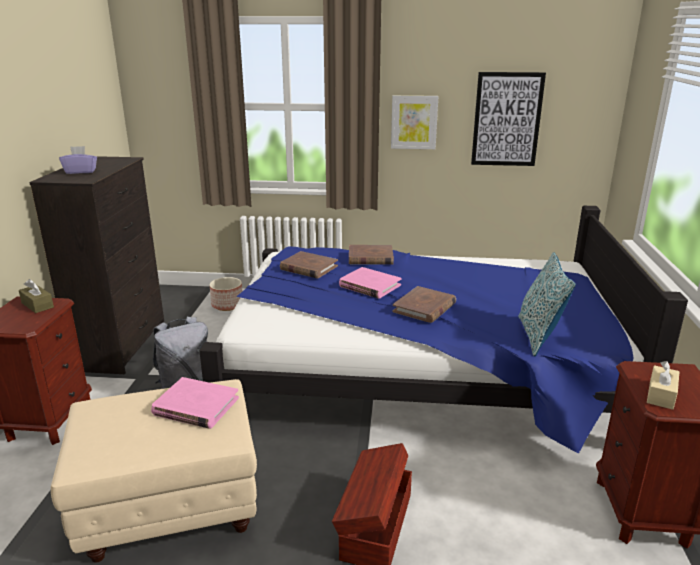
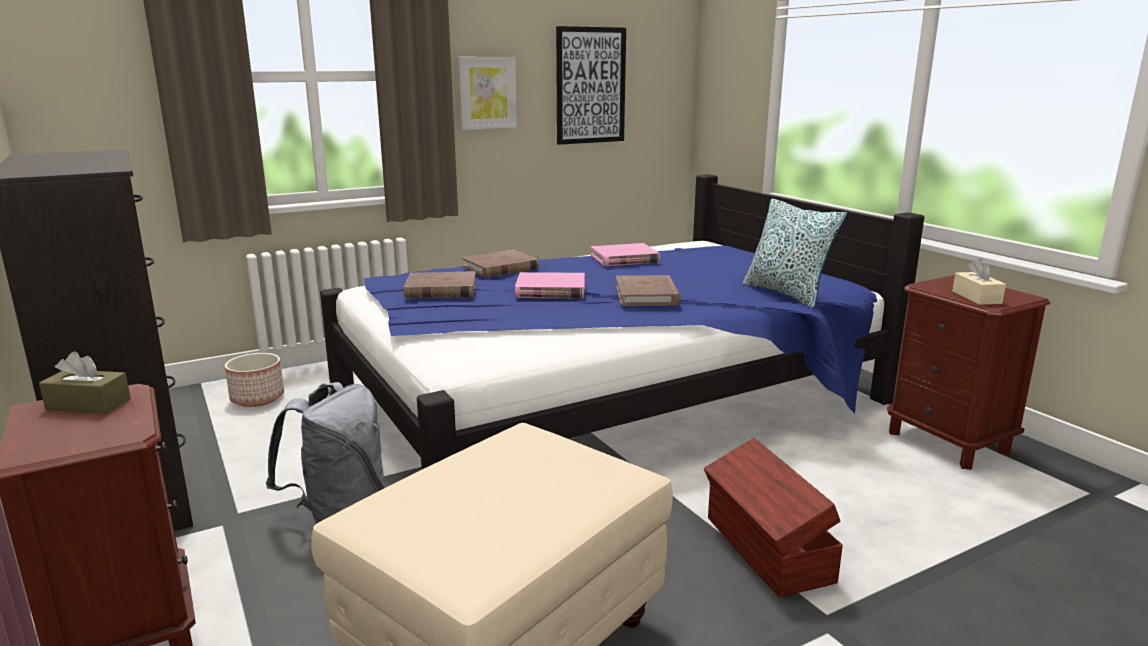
camera: 35 degrees left, 5 degrees down
(81, 171) = (59, 164): purple tissue box -> none
(195, 406) = (528, 460): pink book -> pink book (624, 259)

